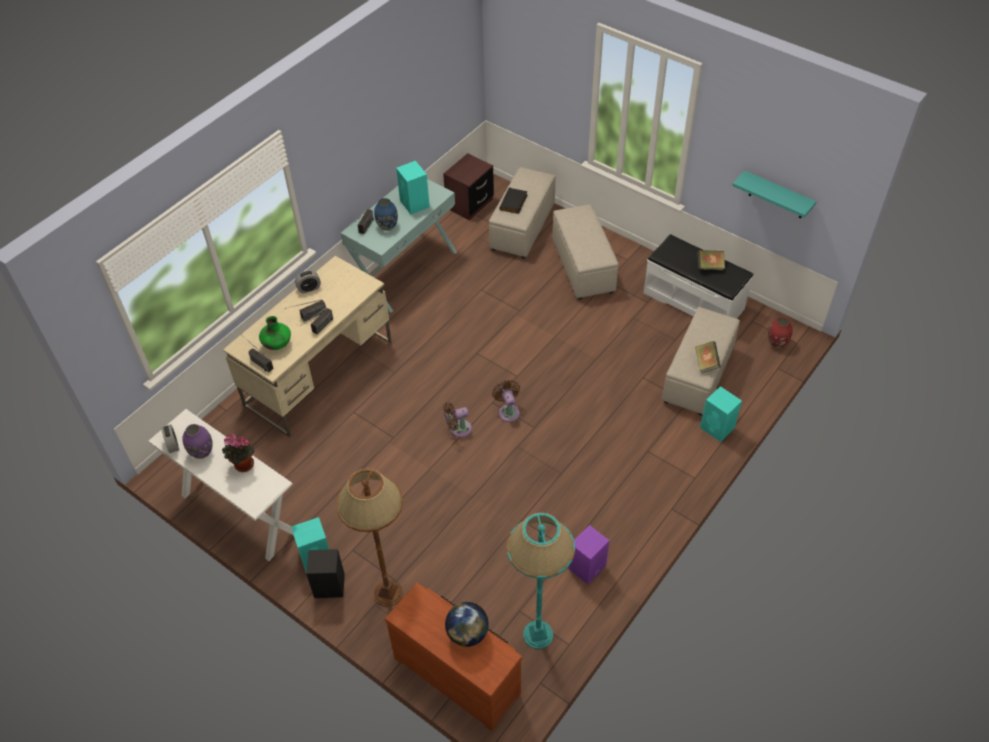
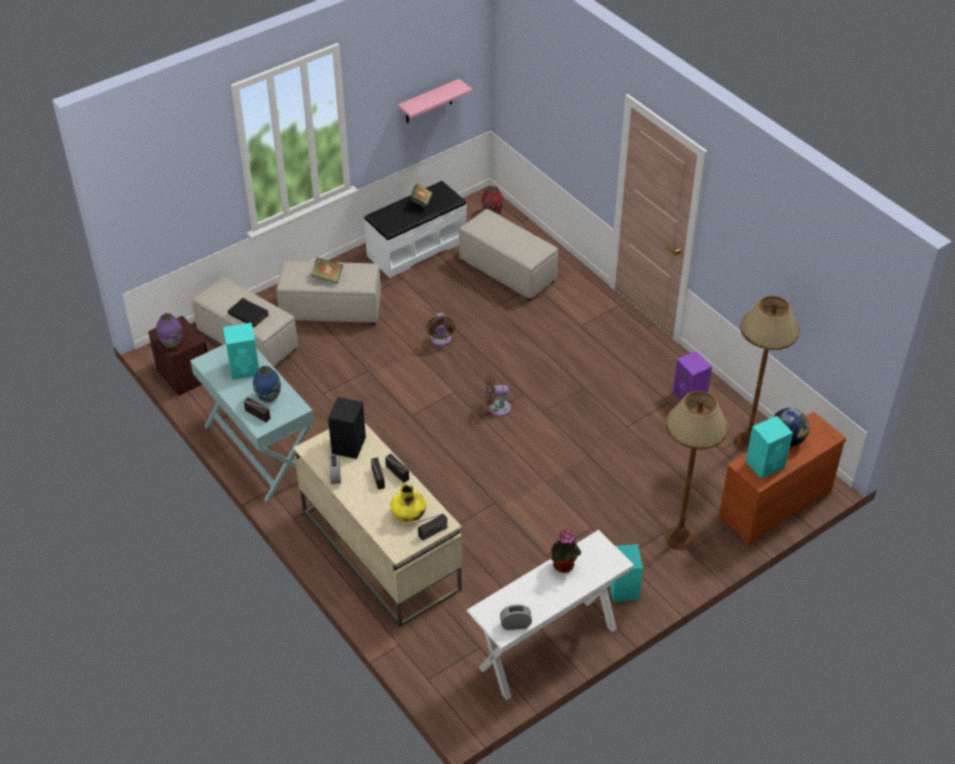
camera: 75 degrees left, 5 degrees down
(201, 452) = (534, 600): purple vase -> purple vase (171, 343)
(277, 344) = (409, 515): green vase -> yellow vase
(330, 586) = (659, 582): black speaker -> black speaker (349, 445)
(458, 429) = (505, 449): brown fan -> brown fan (440, 340)
(537, 634) = (747, 443): turquoise floor lamp -> brown floor lamp
(706, 363) = (530, 241): book -> book (327, 277)
(717, 428) = (571, 276): turquoise speaker -> turquoise speaker (766, 464)
(777, 196) = (428, 102): turquoise shelf -> pink shelf

